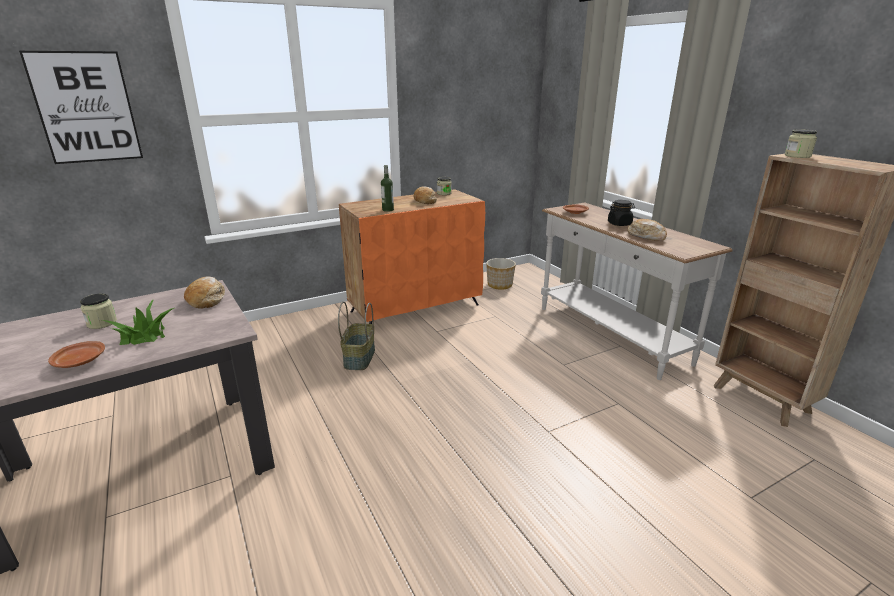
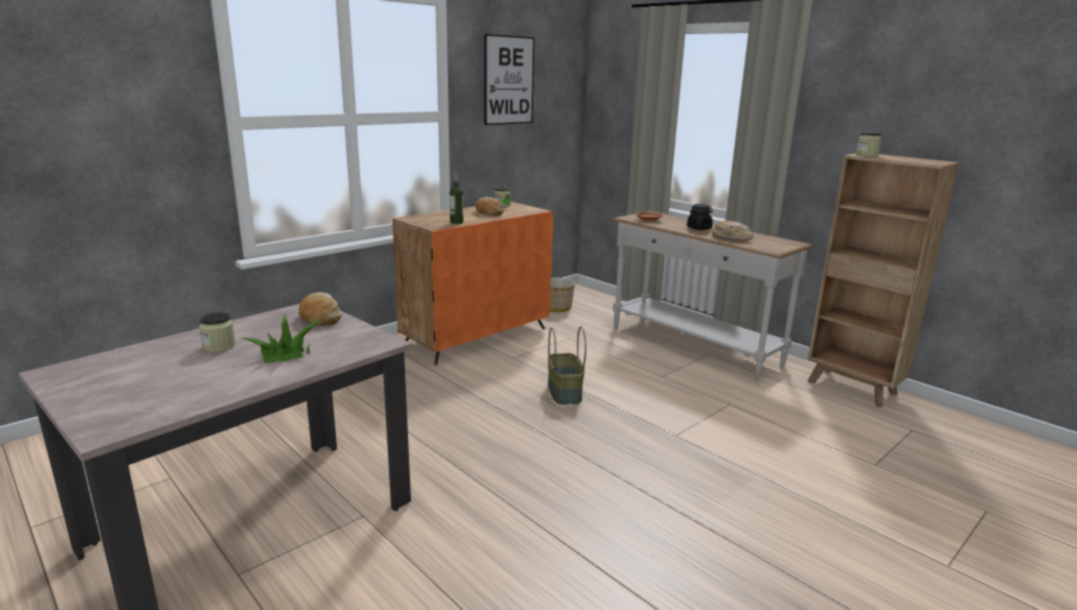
camera: 15 degrees left, 5 degrees down
(80, 361) = (237, 380): brown plate -> none
(86, 108) = (110, 106): picture -> picture (509, 80)
(359, 358) = (440, 390): basket -> basket (563, 392)

